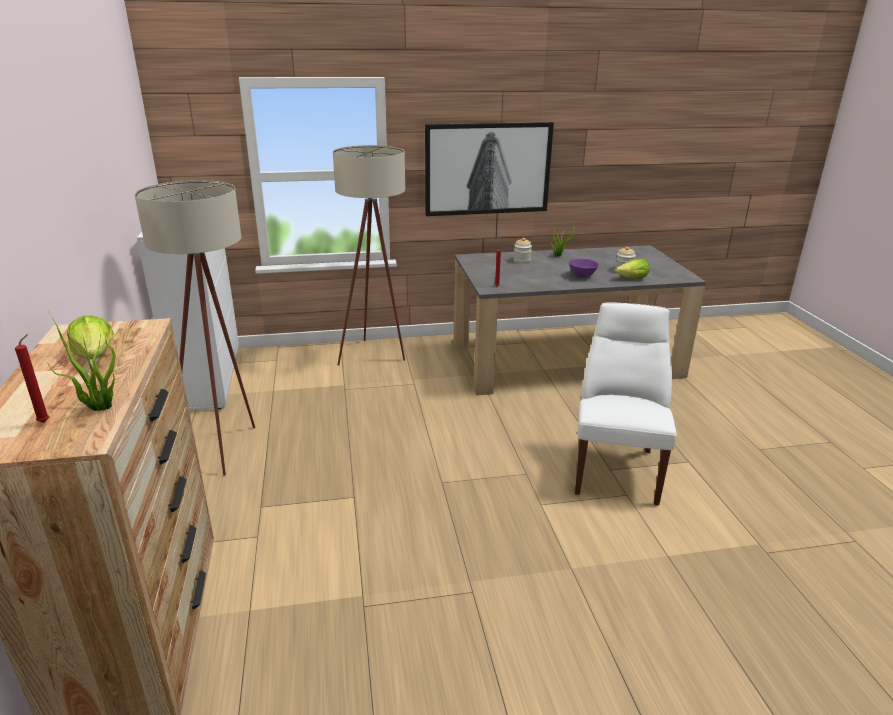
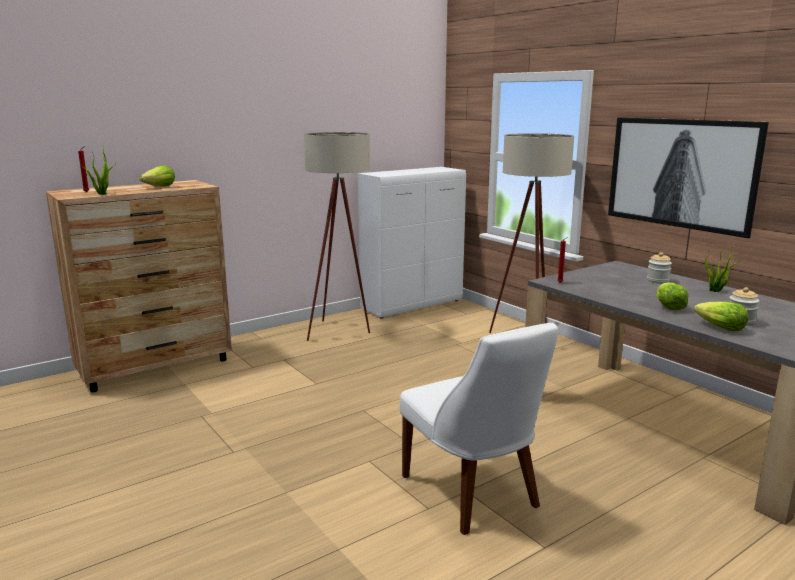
camera: 65 degrees right, 10 degrees down
(582, 276) = (668, 306): purple bowl -> lettuce
(615, 468) = (473, 494): white chair -> white chair turned 75 degrees clockwise

